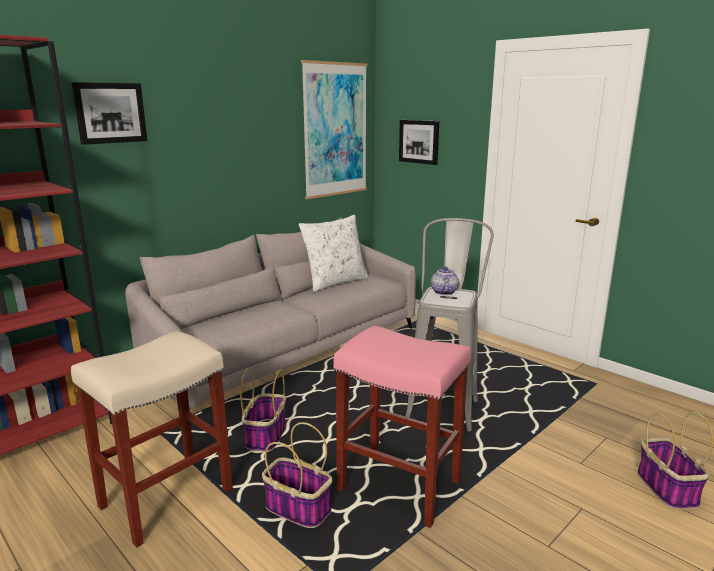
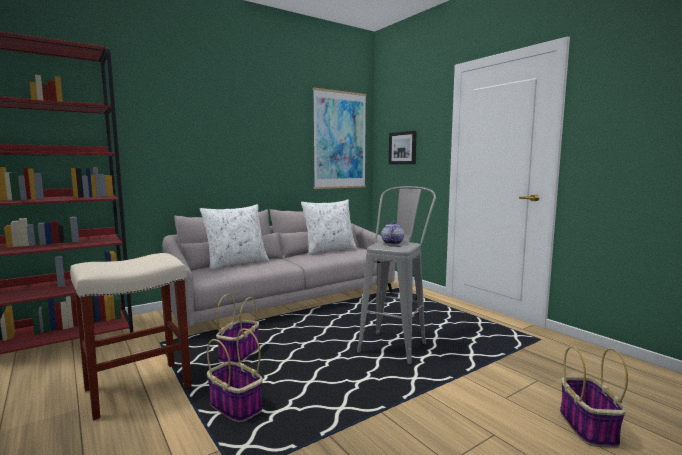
camera: 10 degrees right, 10 degrees down
(110, 113) = (163, 112): picture -> none
(229, 314) = (236, 263): none -> white pillow
(401, 486) = (331, 399): pink stool -> none

